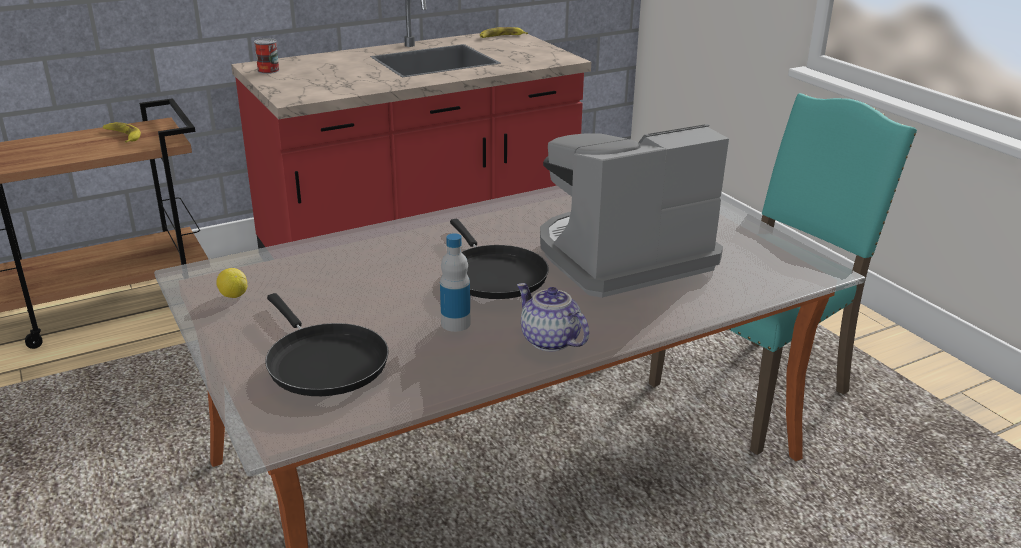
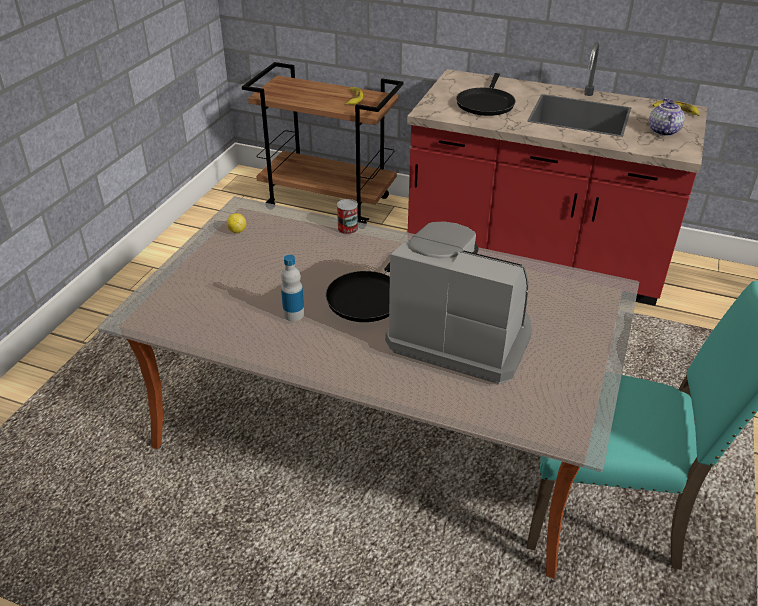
camera: 50 degrees right, 10 degrees up
(268, 70) = (456, 83): can -> can (347, 229)
(323, 362) = (206, 294): black frying pan -> black frying pan (485, 104)
(548, 341) = (315, 357): teapot -> teapot (662, 131)

